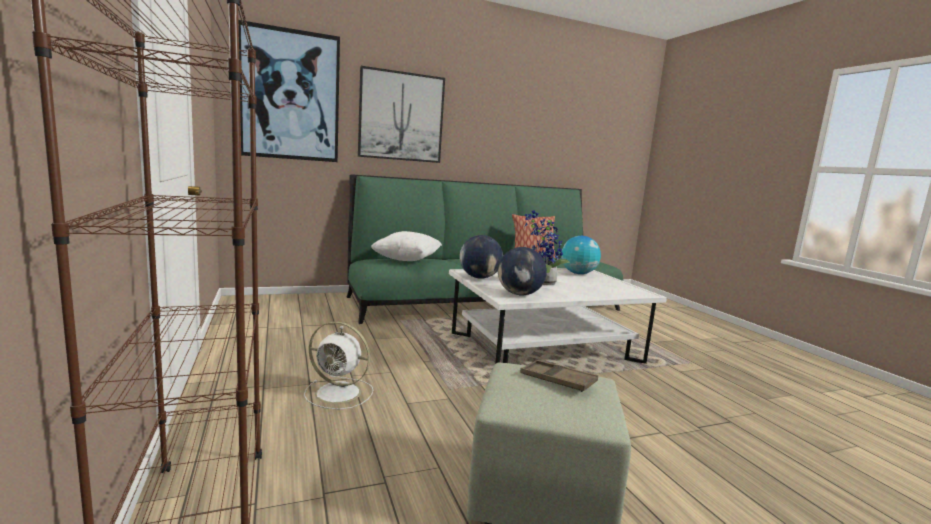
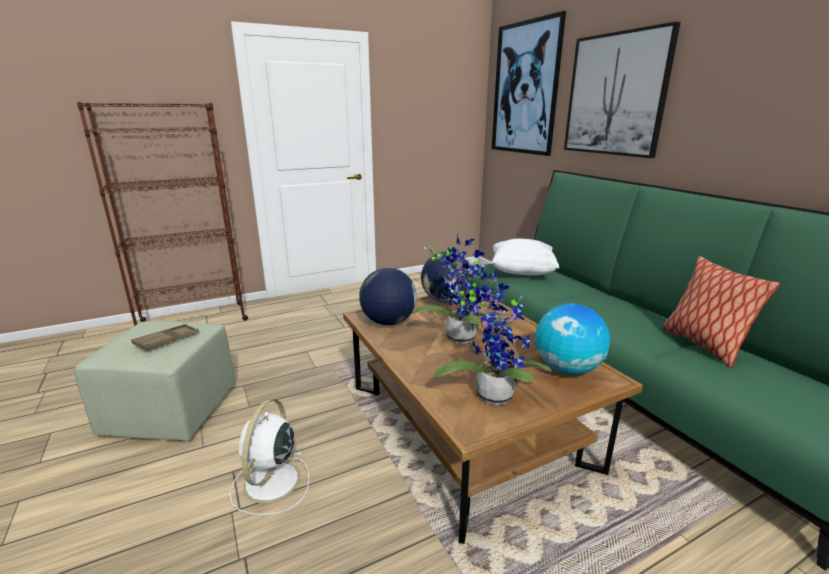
camera: 85 degrees right, 10 degrees up
(340, 393) = (319, 327): white fan -> white fan (271, 483)
(544, 348) = (466, 426): white coffee table -> brown coffee table
(610, 287) = (492, 393): none -> potted plant

